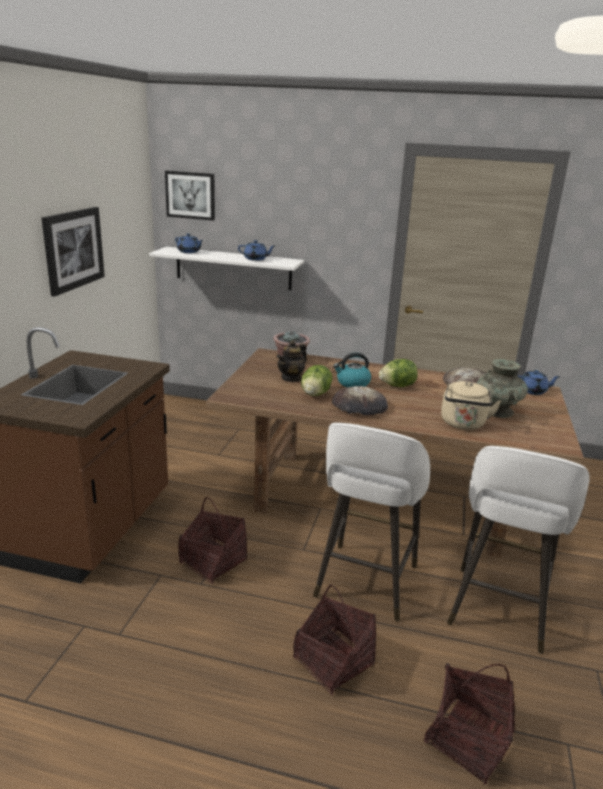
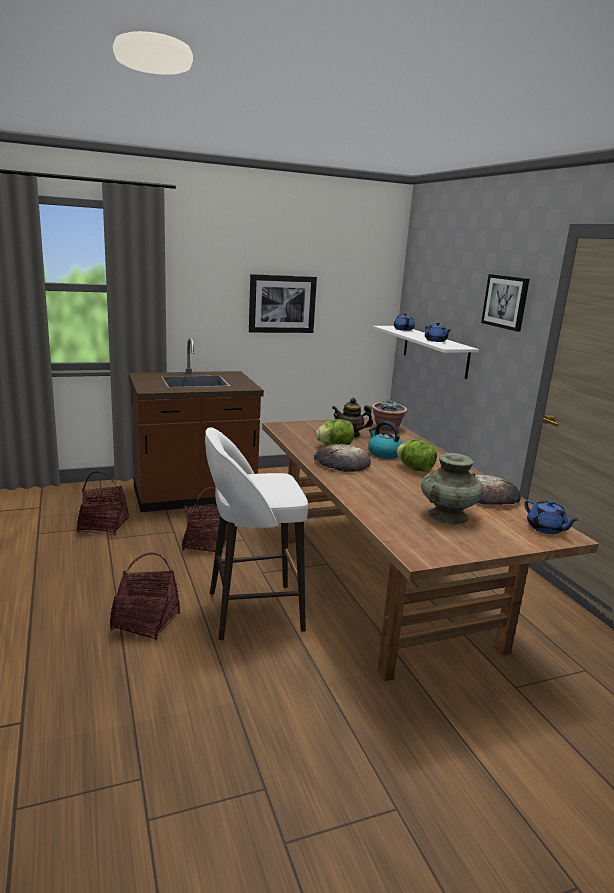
camera: 55 degrees right, 5 degrees down
(190, 195) = (421, 280): picture -> picture (505, 302)
(463, 424) = (382, 505): beige kettle -> none
(467, 740) = (107, 710): basket -> basket (103, 525)
(497, 610) = (292, 696): white stool -> none

